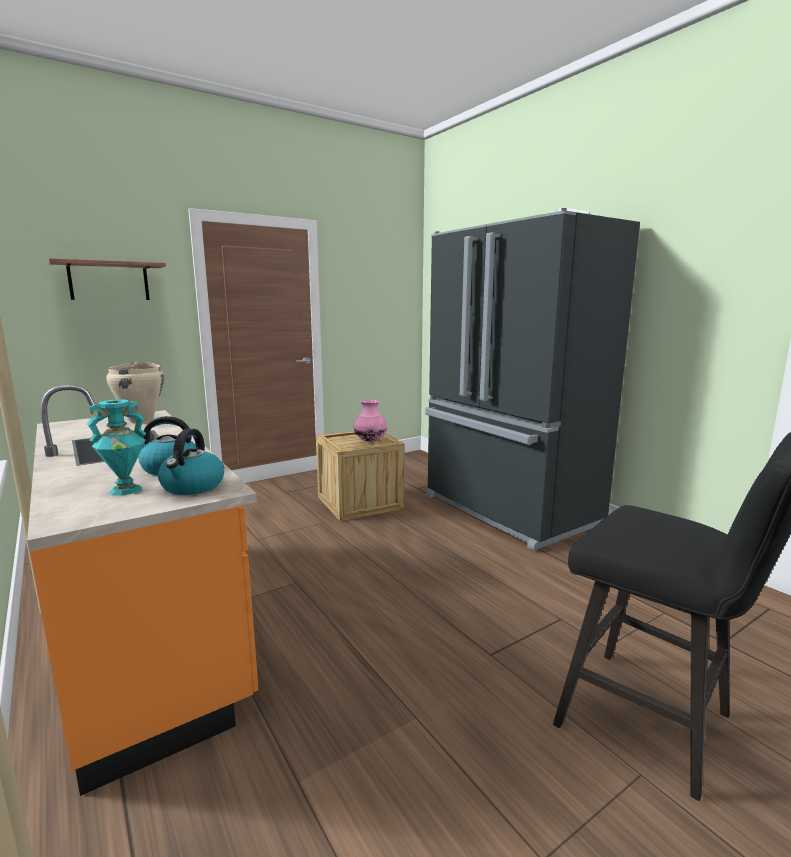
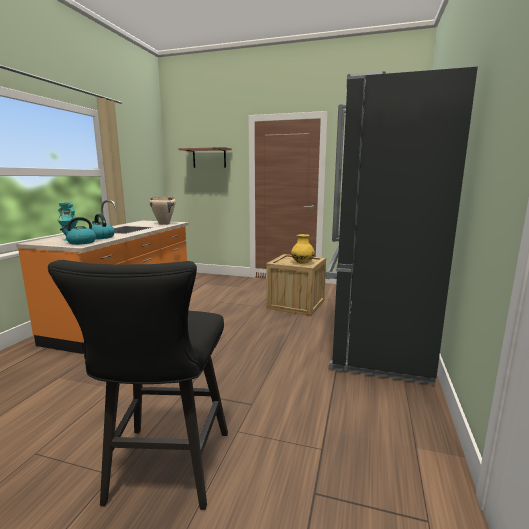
camera: 50 degrees right, 0 degrees up
(370, 441) = (302, 263): pink vase -> yellow vase

